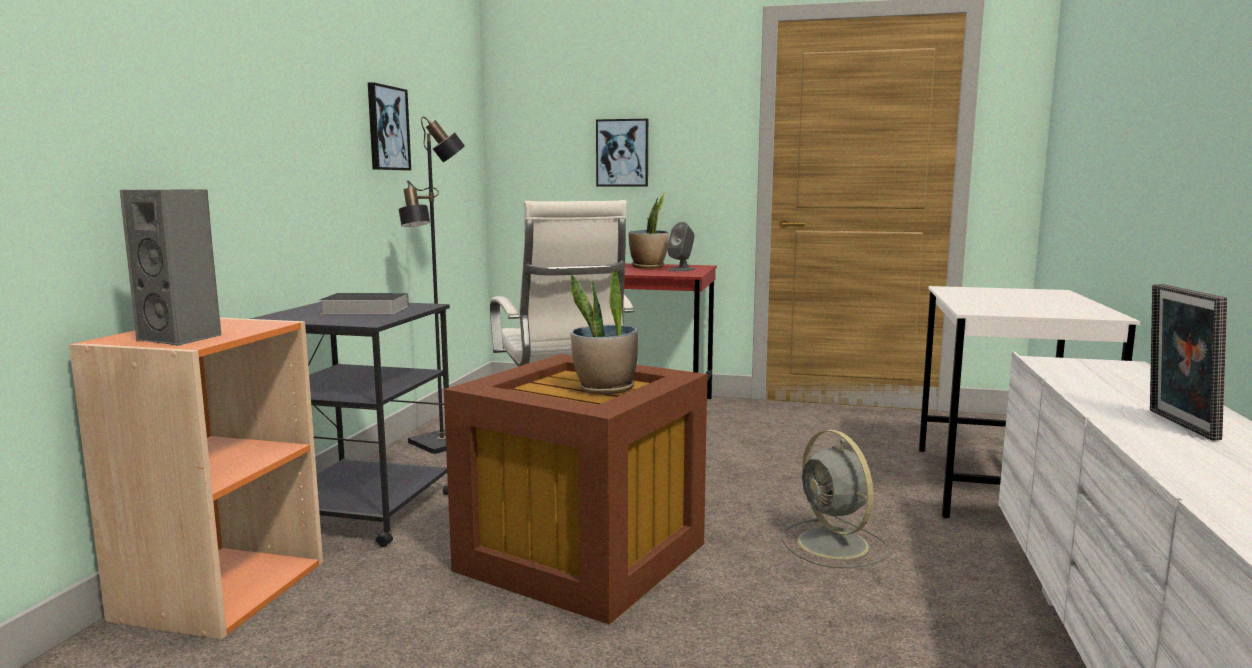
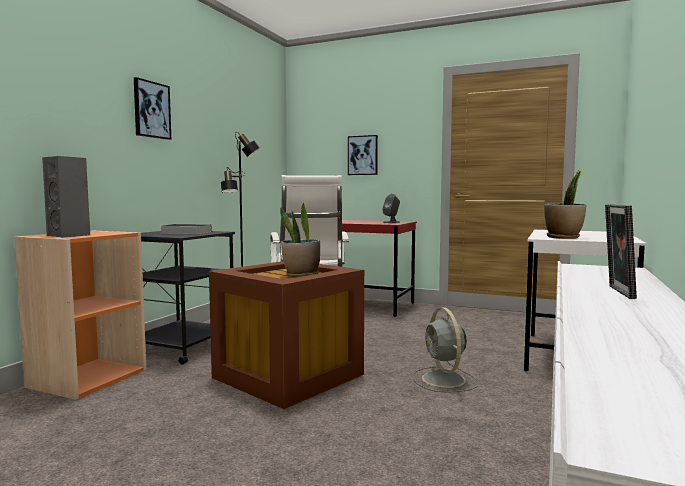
camera: 10 degrees right, 5 degrees down
(387, 128) = (219, 139): picture -> picture (151, 110)
(648, 267) = (373, 221): potted plant -> potted plant (563, 237)

